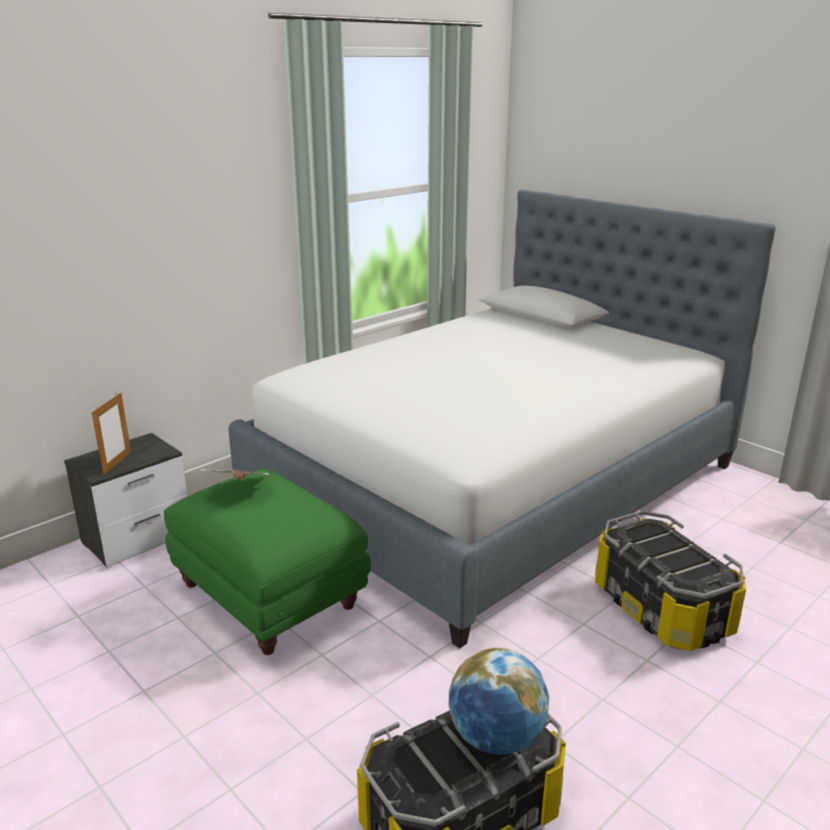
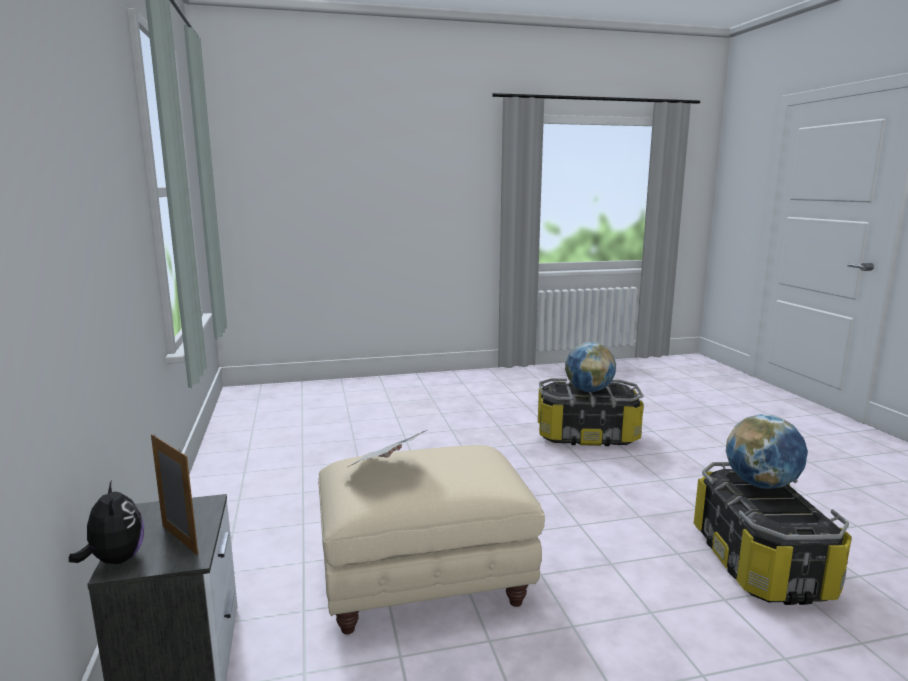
camera: 60 degrees left, 10 degrees down
(88, 456) = (115, 560): none -> plush toy
(271, 597) = (426, 581): green ottoman -> beige ottoman
(495, 483) = (378, 434): bed -> none
(667, 551) = (588, 390): none -> globe

